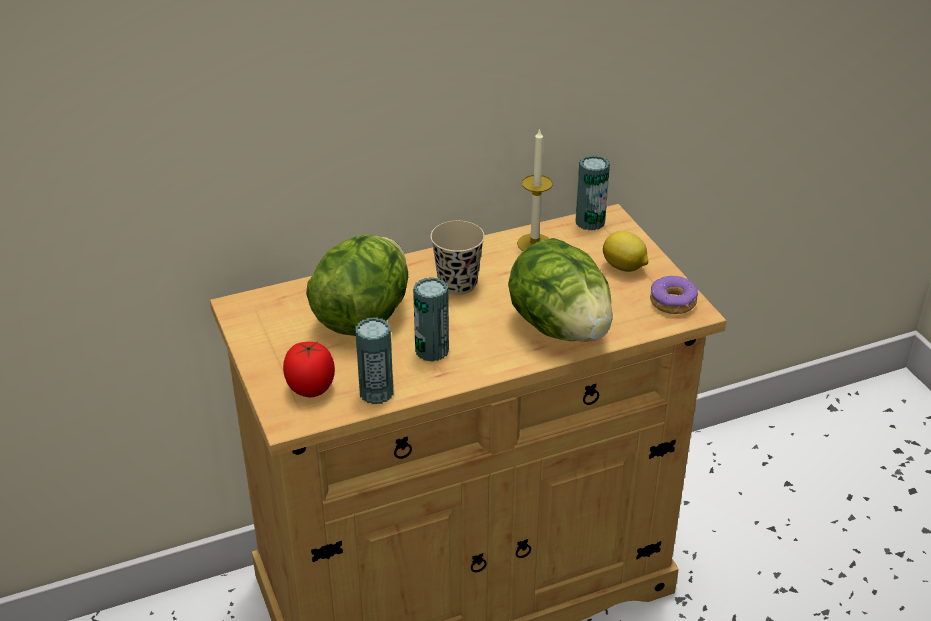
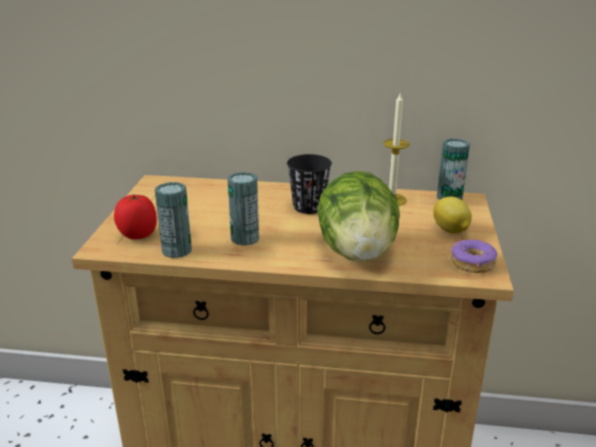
camera: 30 degrees right, 10 degrees down
(363, 316) = (223, 207): lettuce -> none
(457, 284) = (308, 207): beige cup -> black cup

